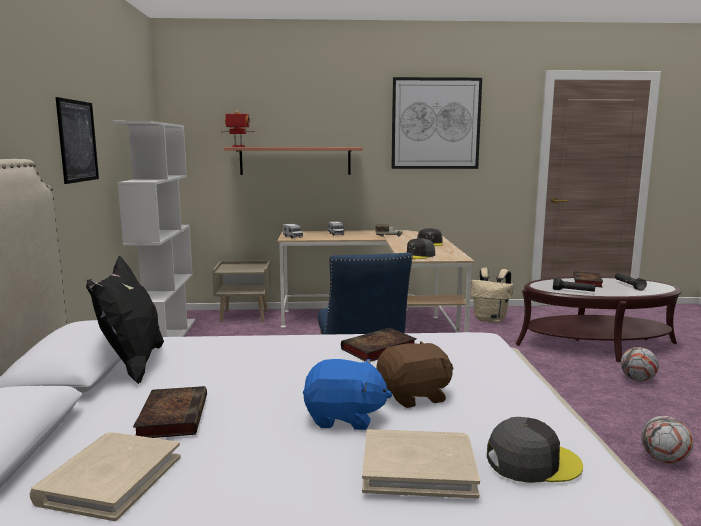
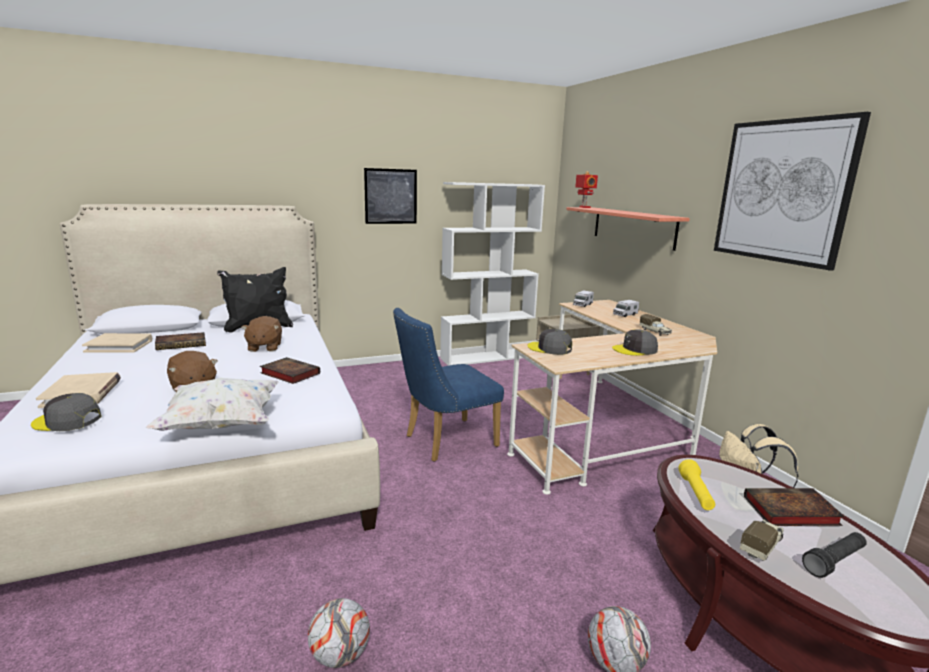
camera: 70 degrees right, 5 degrees up
(254, 361) = (264, 347): none -> brown plush toy
(344, 418) = (162, 375): blue plush toy -> none
(527, 378) = (221, 425): none -> white pillow
(532, 462) = (67, 421): grey cap -> grey cap turned 120 degrees clockwise
(573, 291) = (696, 494): black flashlight -> yellow flashlight
(621, 291) = (761, 546): none -> toy truck

